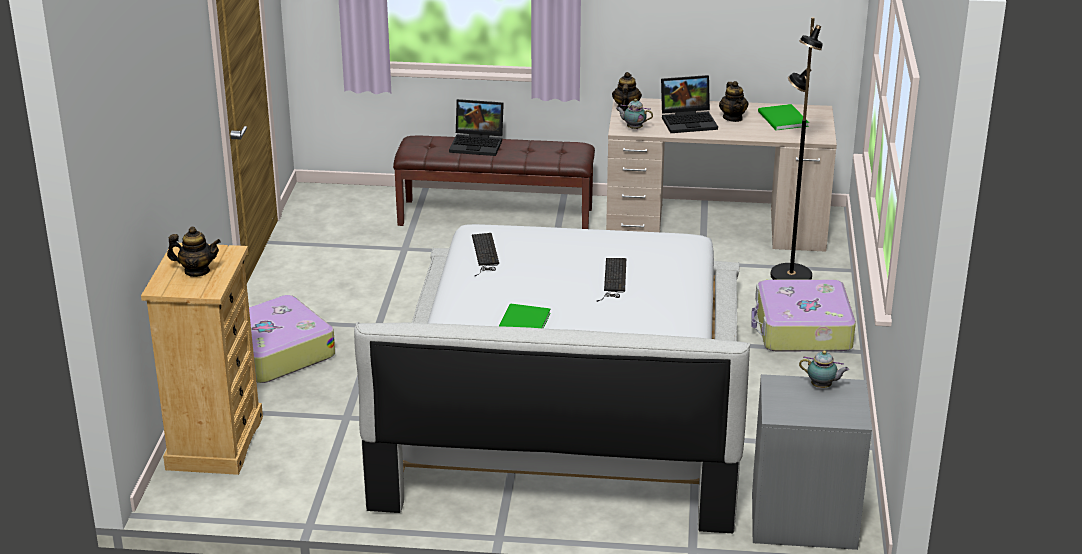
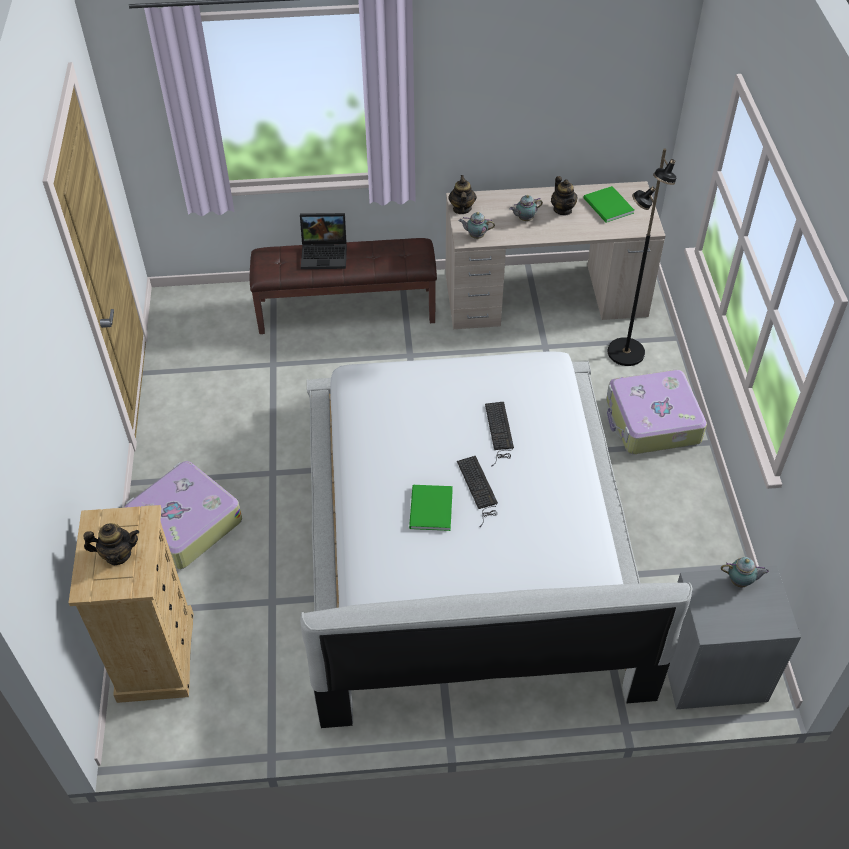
camera: 10 degrees left, 20 degrees up
(485, 254) = (370, 412): keyboard -> keyboard (478, 489)
(689, 121) = (524, 219): laptop -> teapot

